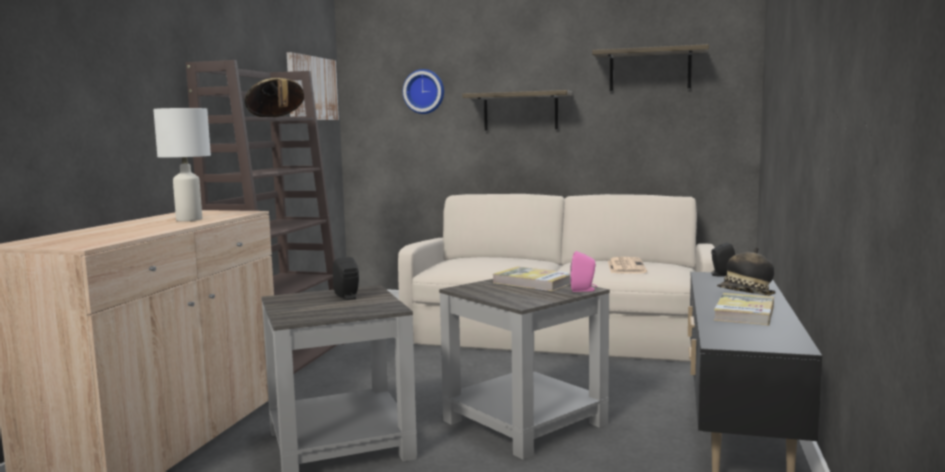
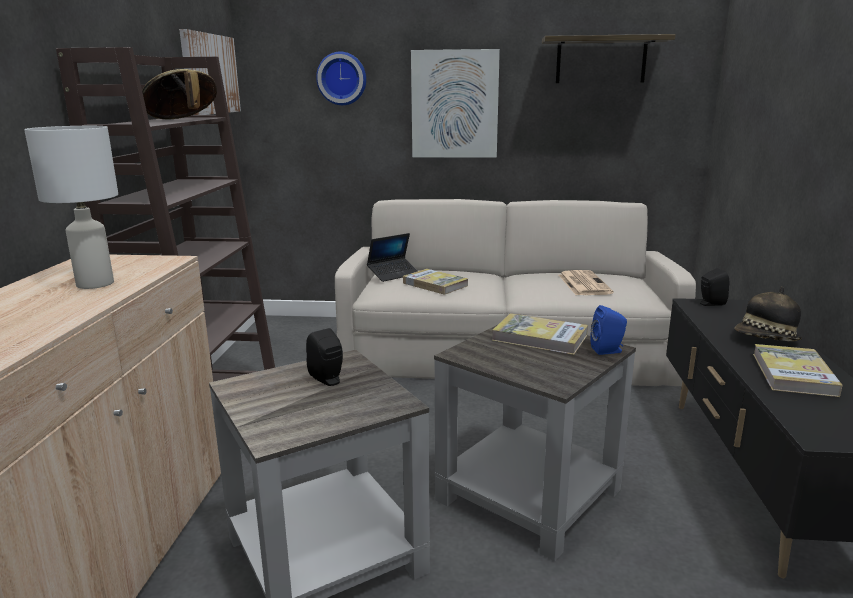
camera: 10 degrees left, 10 degrees up
(457, 258) = (393, 274): none -> laptop
(489, 264) = (435, 284): none -> book
(520, 111) = (454, 104): shelf -> picture
(583, 290) = (608, 350): pink speaker -> blue speaker

